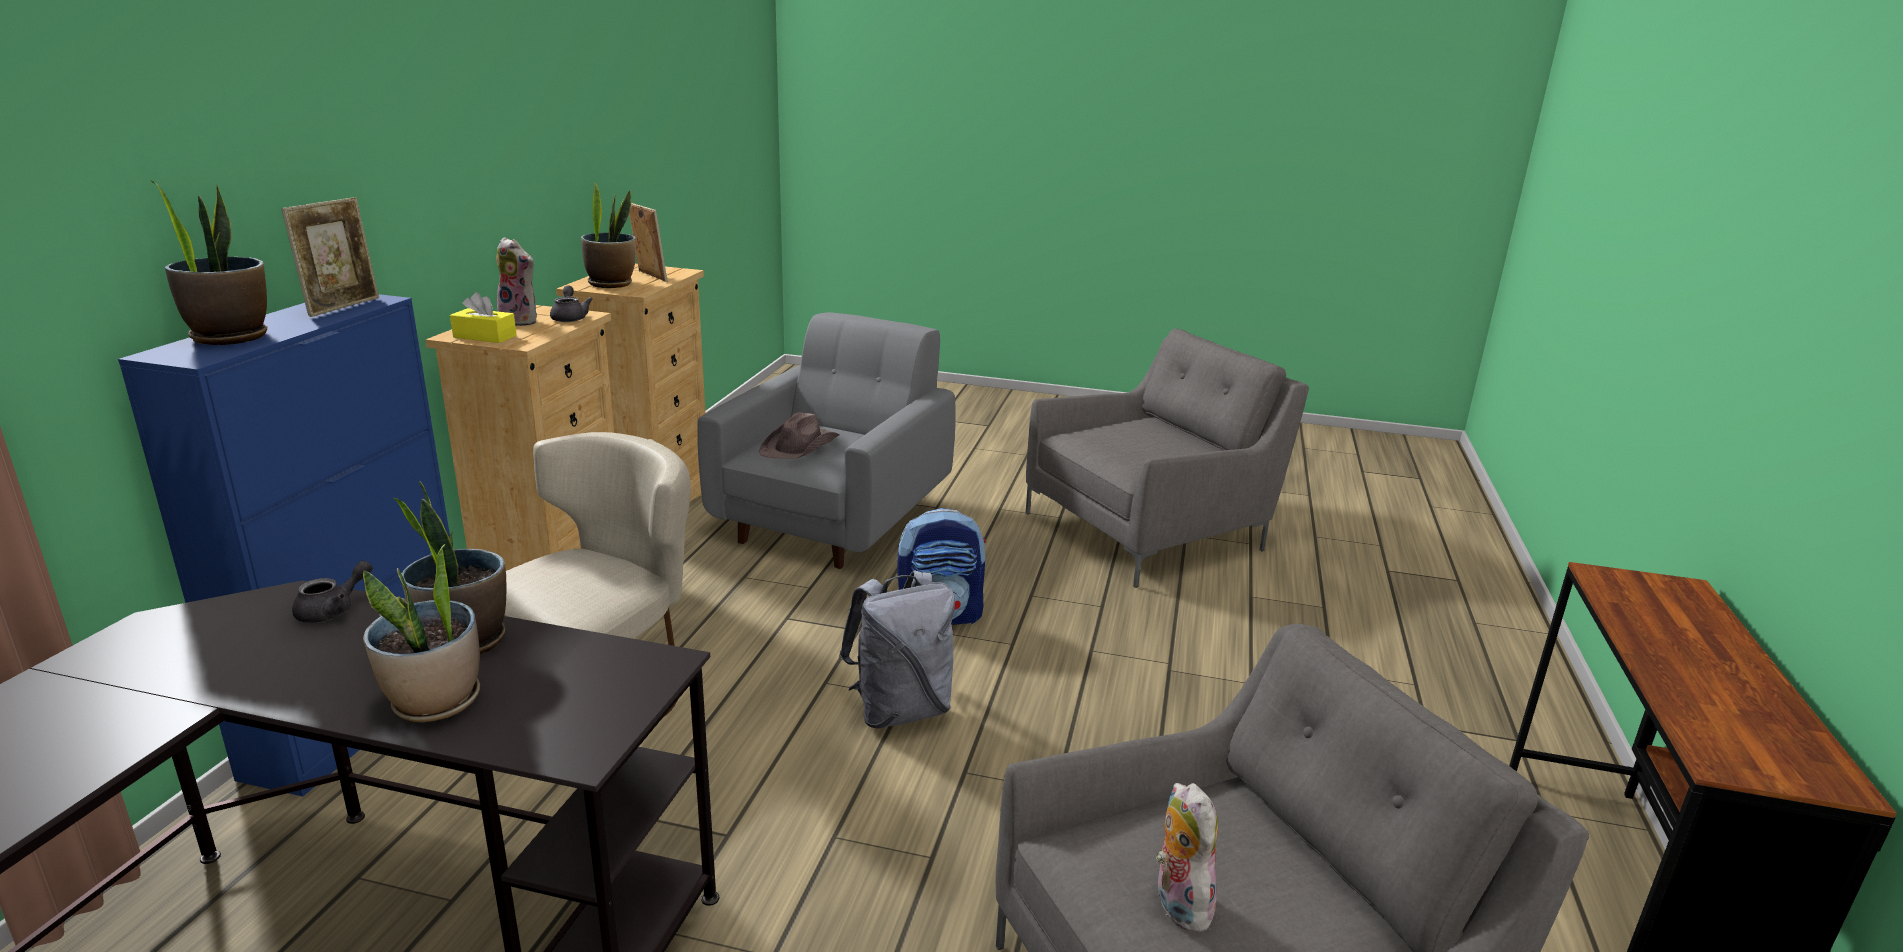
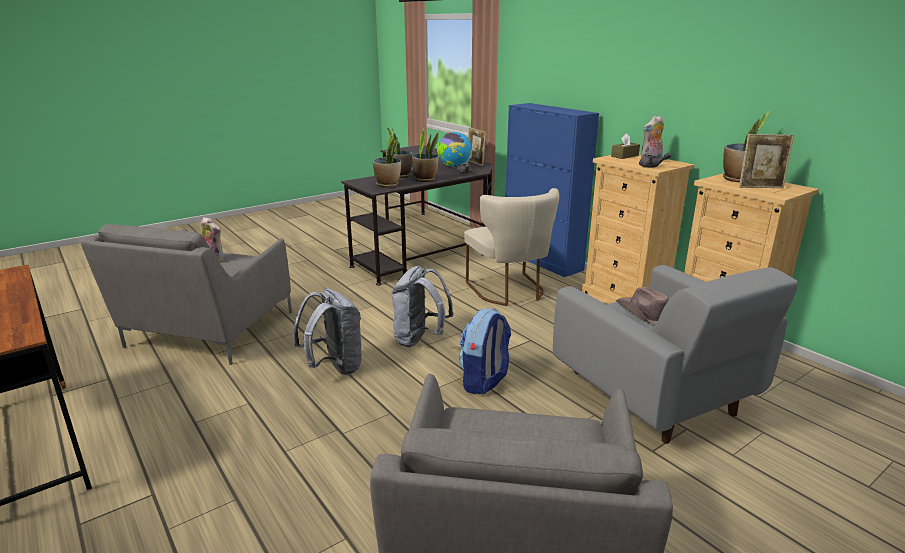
camera: 130 degrees right, 0 degrees up
(222, 658) = (454, 167): none -> globe
(230, 337) = (540, 106): potted plant -> potted plant (388, 185)
(342, 307) = (569, 111): picture frame -> picture frame (475, 163)
(485, 336) = (624, 156): yellow tissue box -> brown tissue box
(1078, 748) = (334, 367): none -> grey backpack

